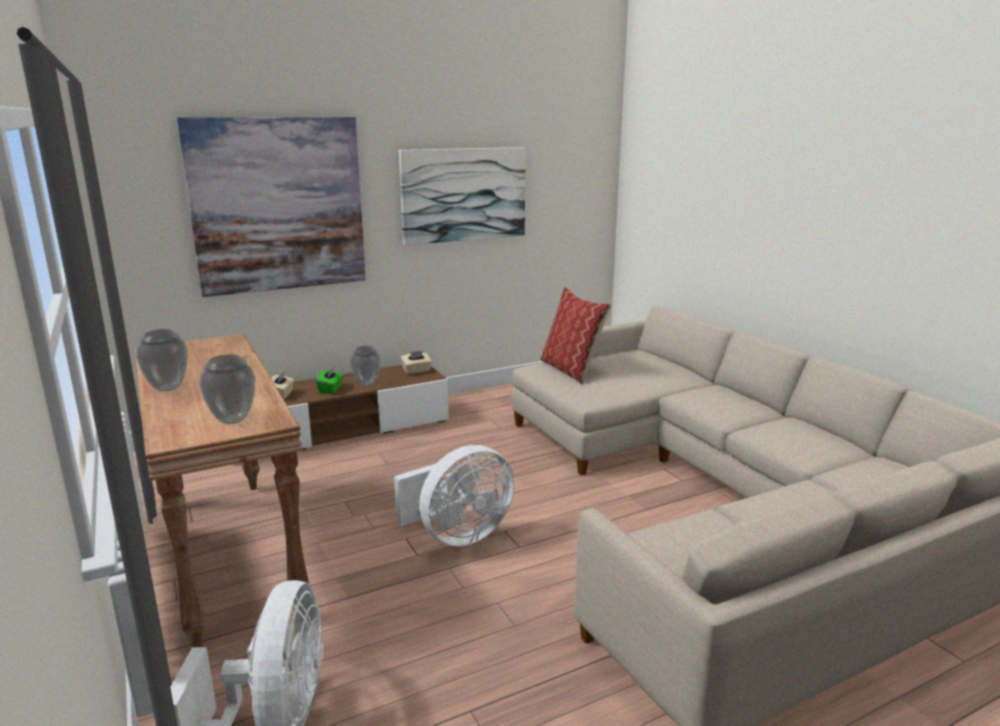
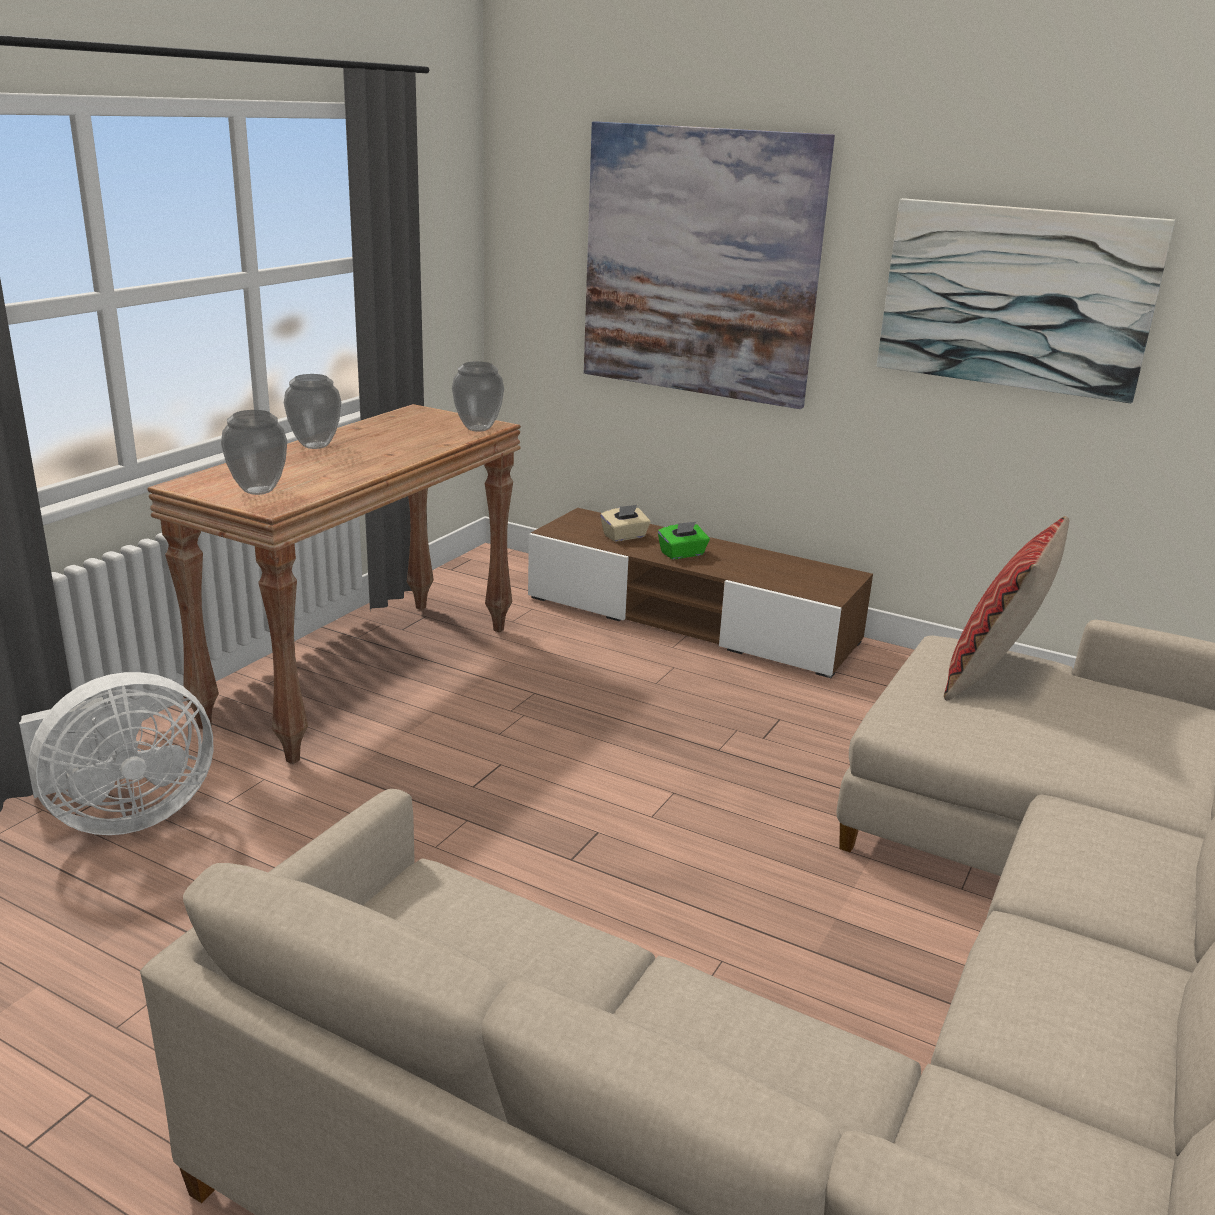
camera: 55 degrees right, 5 degrees up
(367, 383) = (734, 566): vase -> vase (479, 428)
(416, 371) = (828, 580): beige tissue box -> none
(458, 535) = (545, 799): white fan -> none

